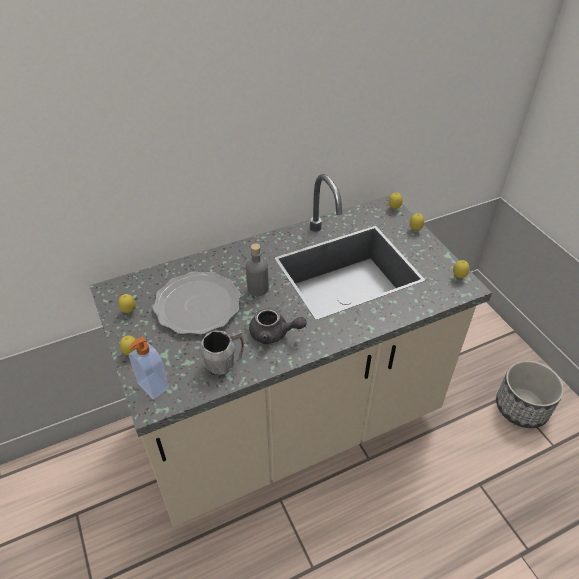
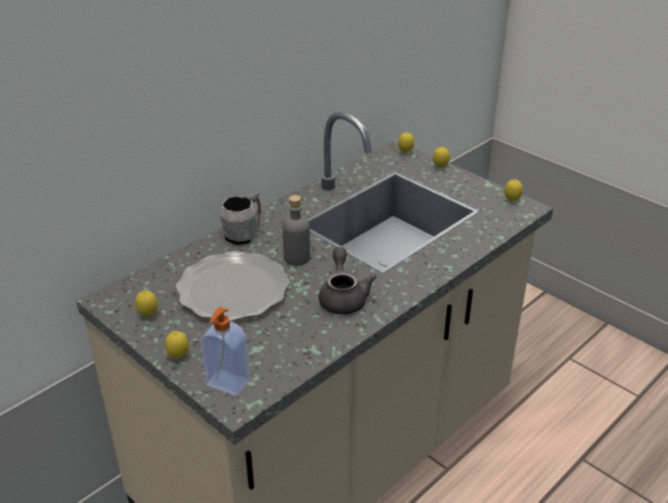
camera: 20 degrees left, 10 degrees down
(224, 363) = (302, 338): grey mug -> grey mug (244, 234)
(274, 334) = (343, 297): grey teapot -> grey teapot turned 90 degrees counterclockwise
(521, 407) = (588, 367): planter -> none

